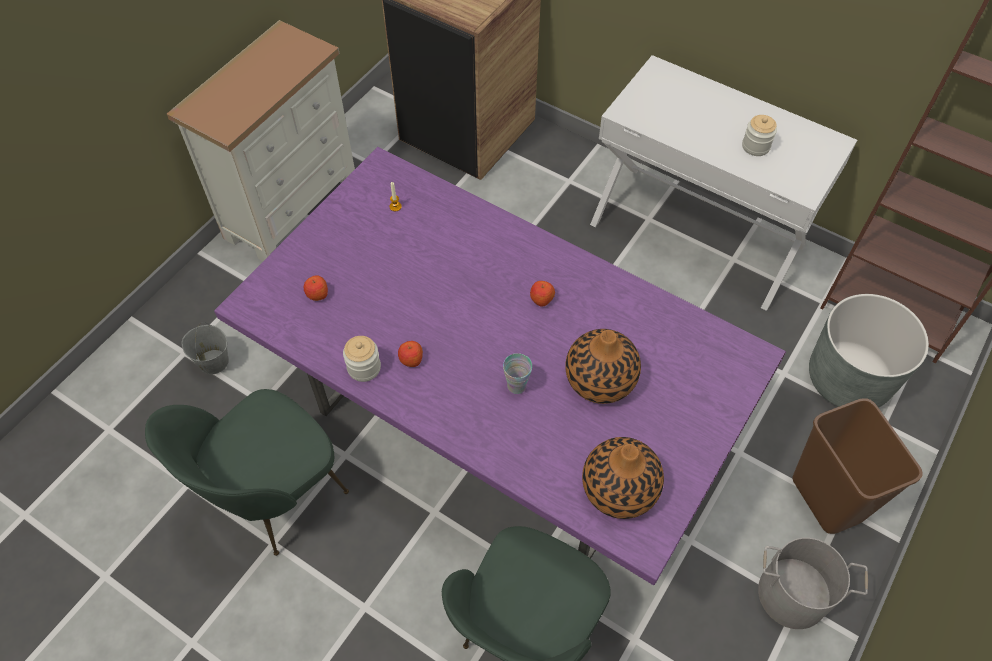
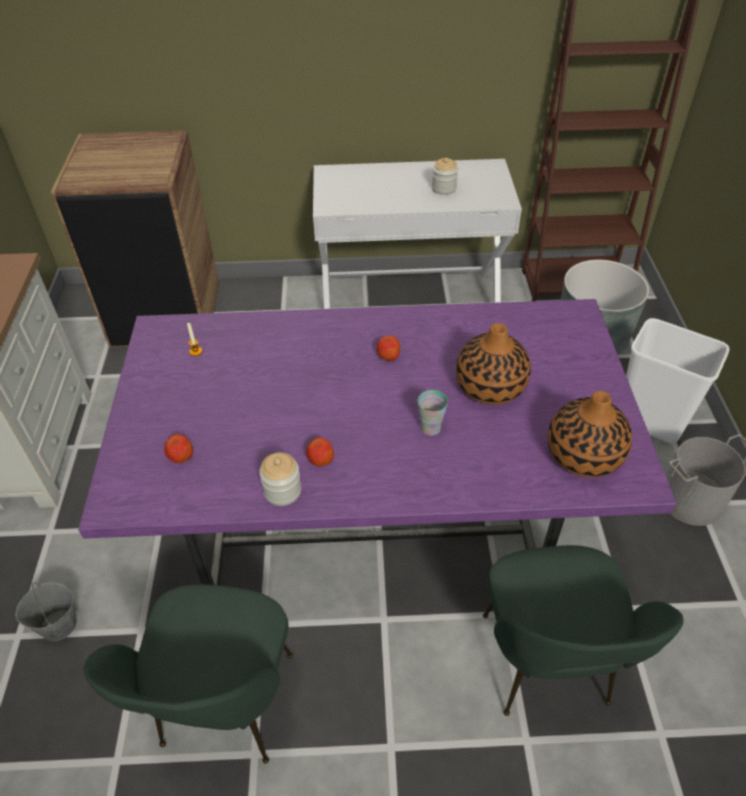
camera: 35 degrees left, 10 degrees down
(828, 498) = (651, 421): brown trash can -> white trash can

